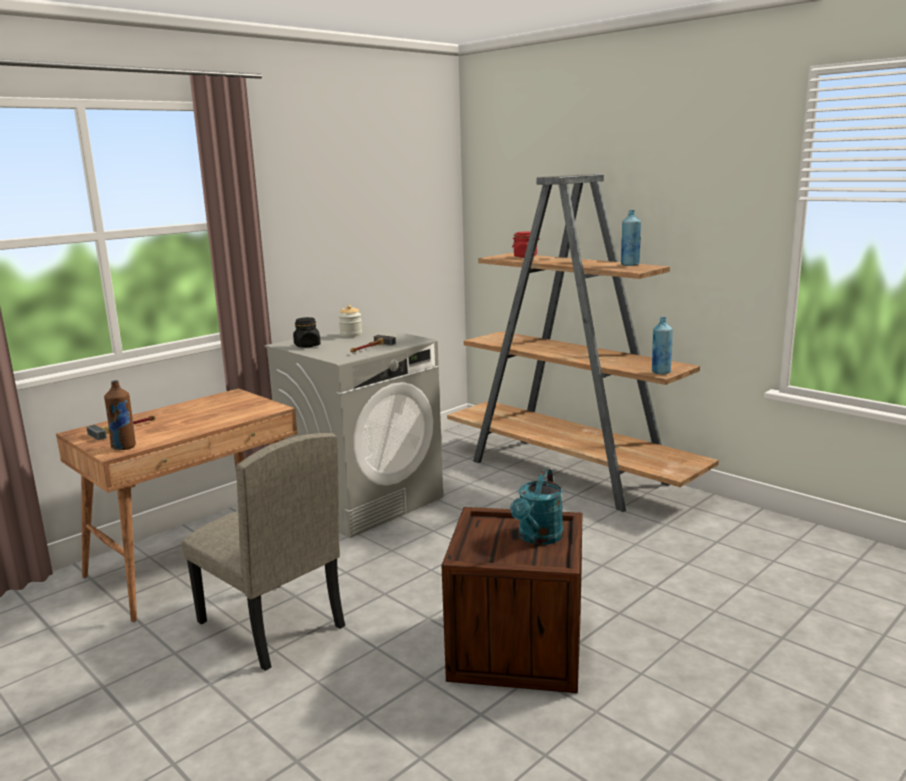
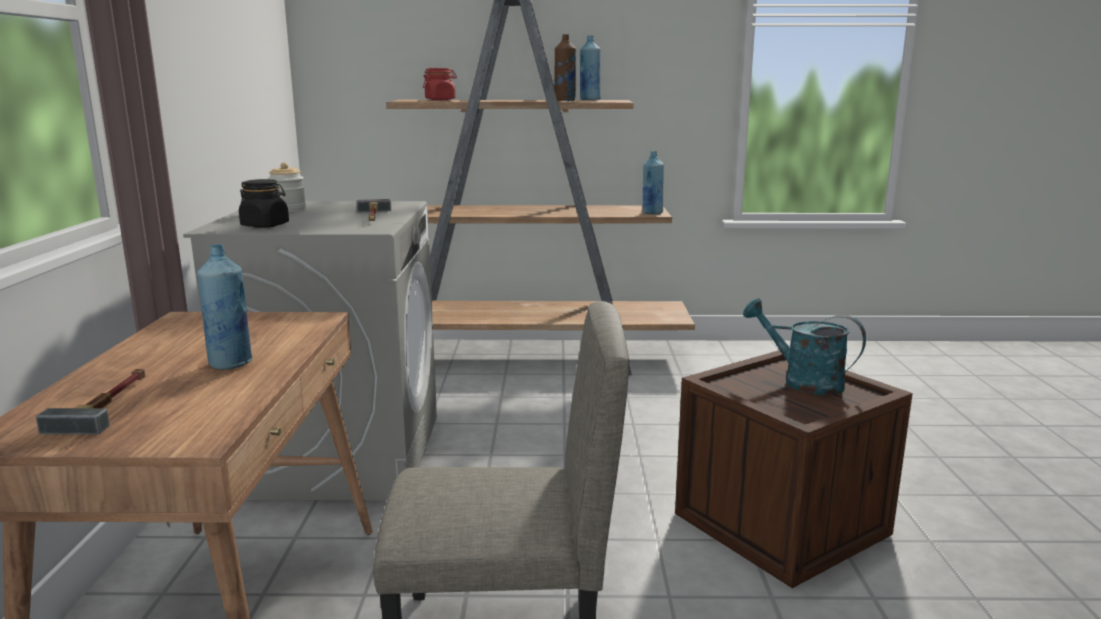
camera: 45 degrees left, 0 degrees up
(124, 447) = (197, 426): brown bottle -> brown bottle (565, 101)
(193, 423) = (231, 364): none -> blue bottle
(538, 538) = (802, 381): turquoise watering can -> turquoise watering can turned 150 degrees clockwise

